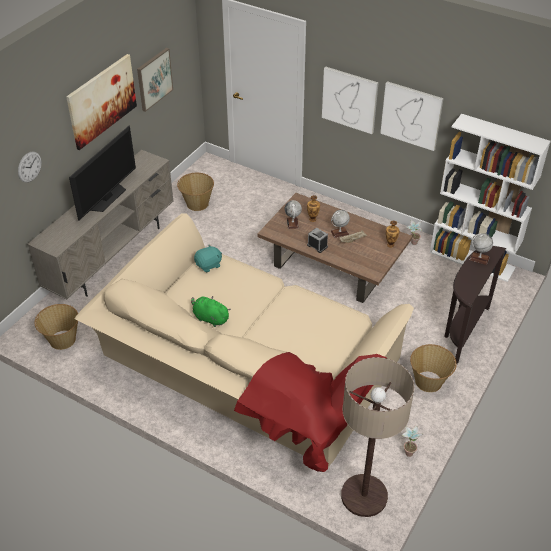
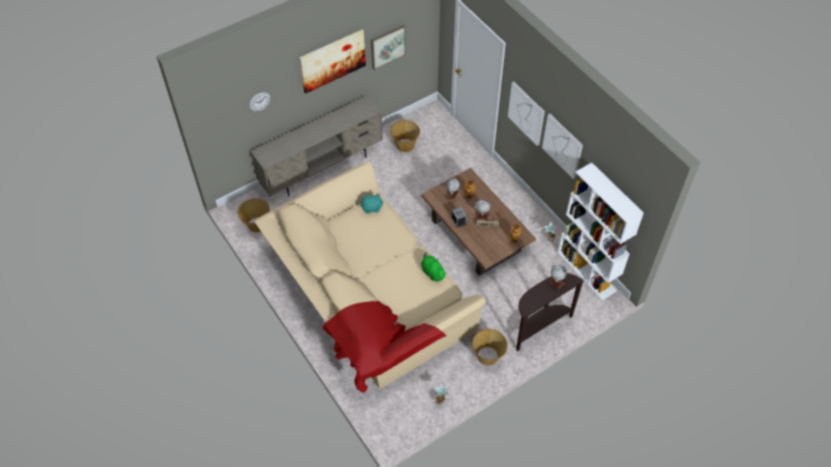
camera: 25 degrees right, 10 degrees up
(107, 198) = (321, 131): television -> none
(210, 318) = (350, 250): green plush toy -> green plush toy (432, 272)
(364, 496) = (391, 418): floor lamp -> none

